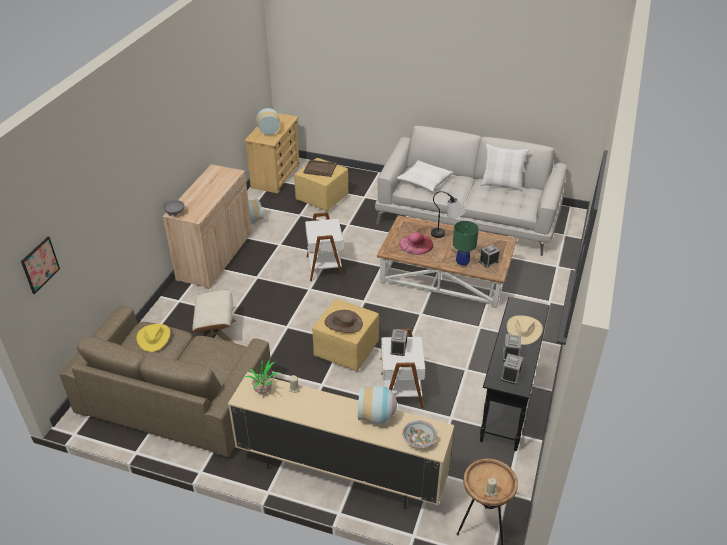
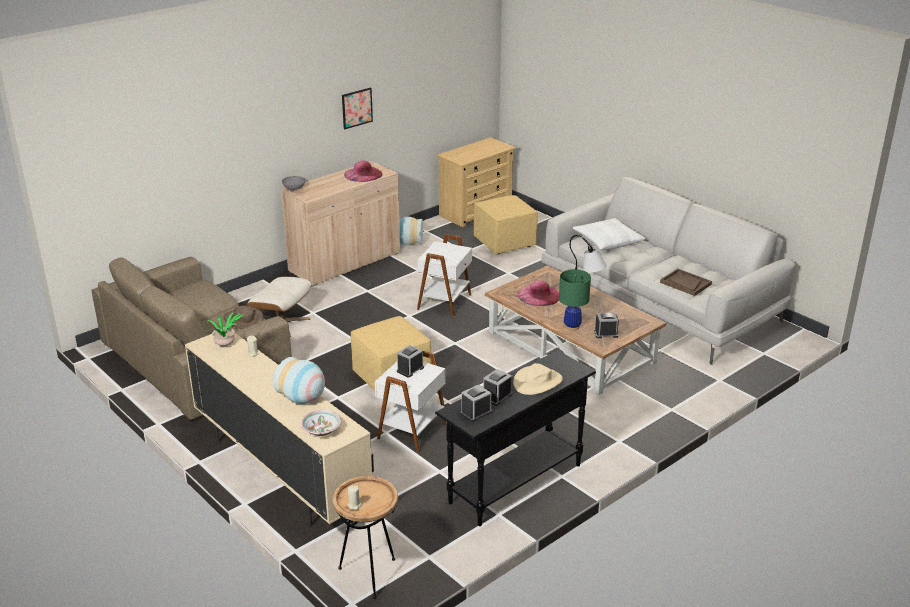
camera: 30 degrees right, 10 degrees down
(40, 265) = (98, 170): picture -> picture (357, 108)
(154, 338) = (199, 293): yellow hat -> none
(217, 180) = (363, 174): none -> pink hat
(268, 130) = (470, 152): vase -> none
(320, 169) = (504, 204): brown tray -> brown tray (685, 283)
(343, 323) = (383, 336): brown hat -> brown hat (243, 319)
(501, 184) = (698, 267): white pillow -> none

